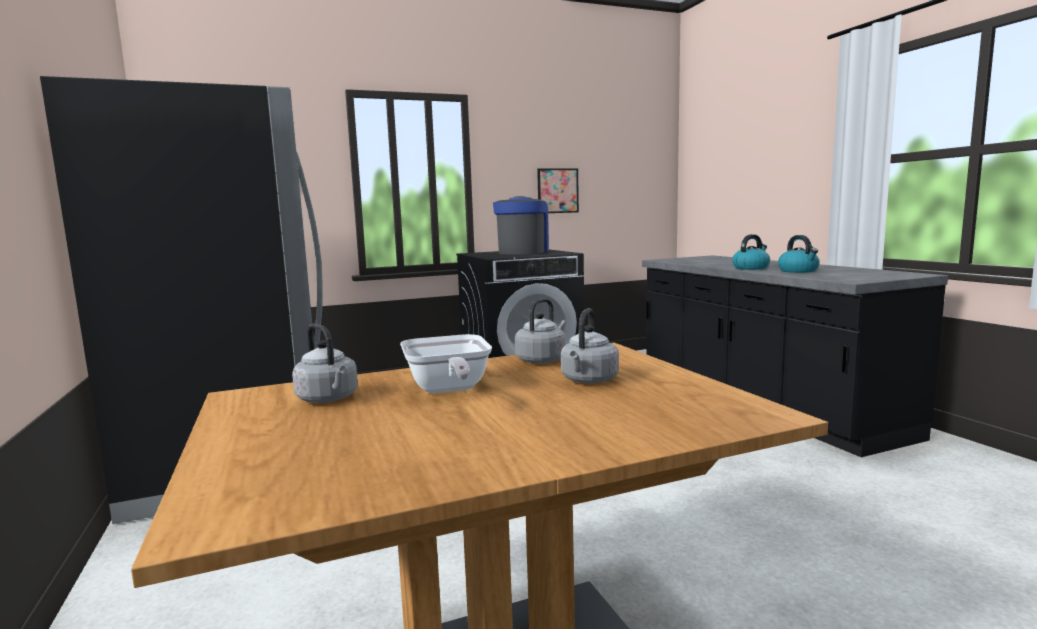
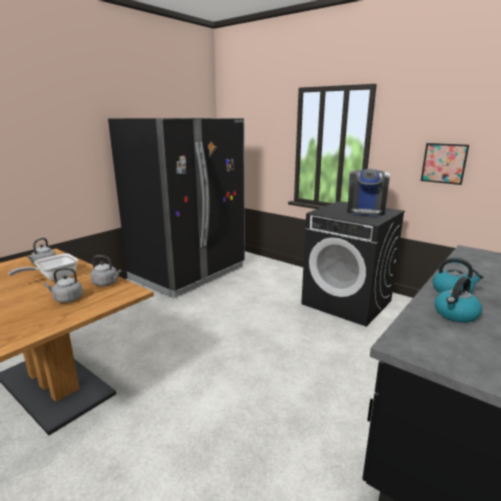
camera: 60 degrees right, 10 degrees up
(523, 252) = (365, 211): coffee machine -> coffee machine turned 120 degrees clockwise

